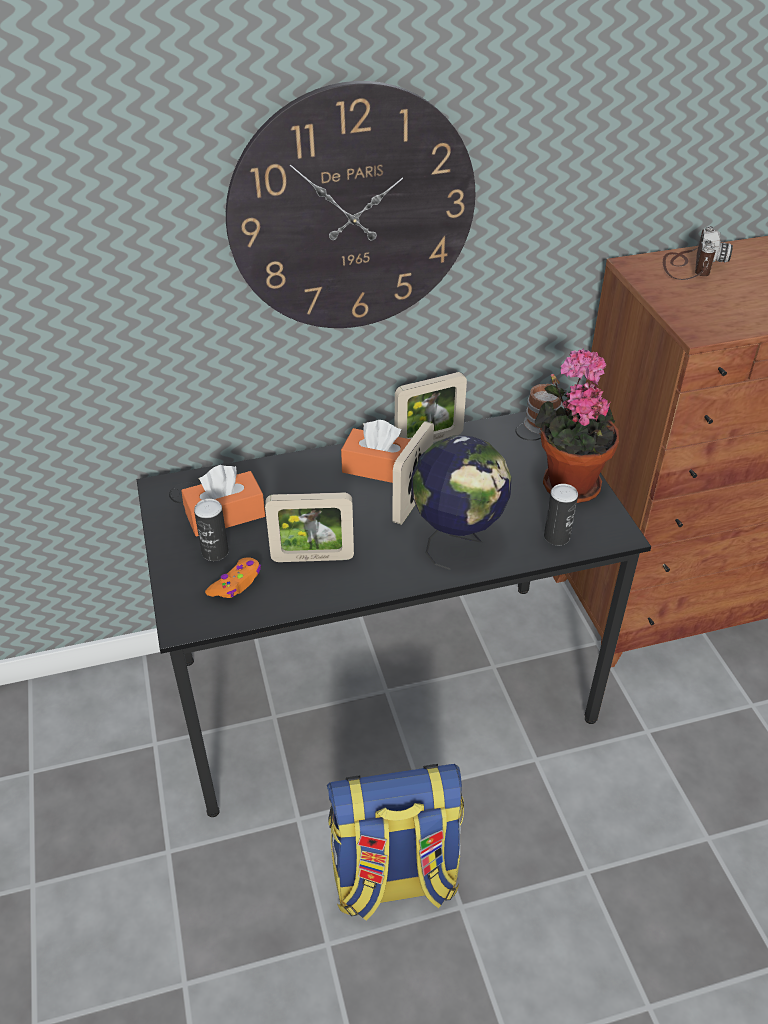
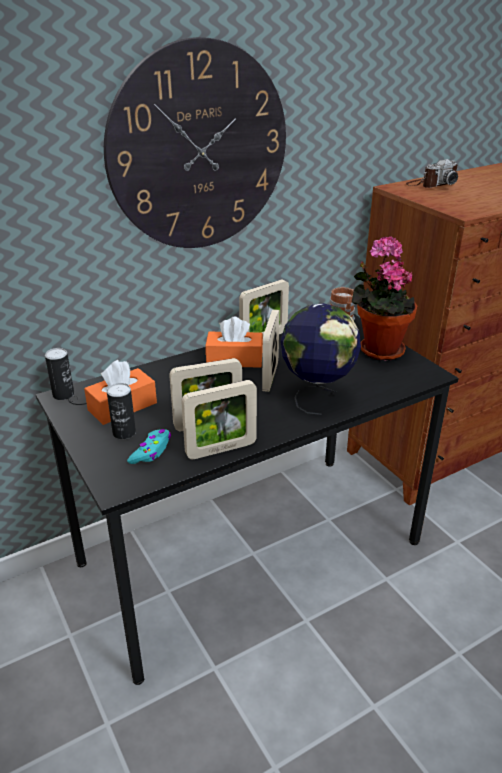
camera: 15 degrees left, 10 degrees down
(236, 583) = (151, 451): orange game controller -> turquoise game controller
(314, 596) = (221, 449): none -> picture frame
(393, 879) = (311, 698): backpack -> none
(557, 537) = (389, 382): can -> can (63, 394)
(690, 265) = (431, 184): camera -> camera turned 60 degrees clockwise

